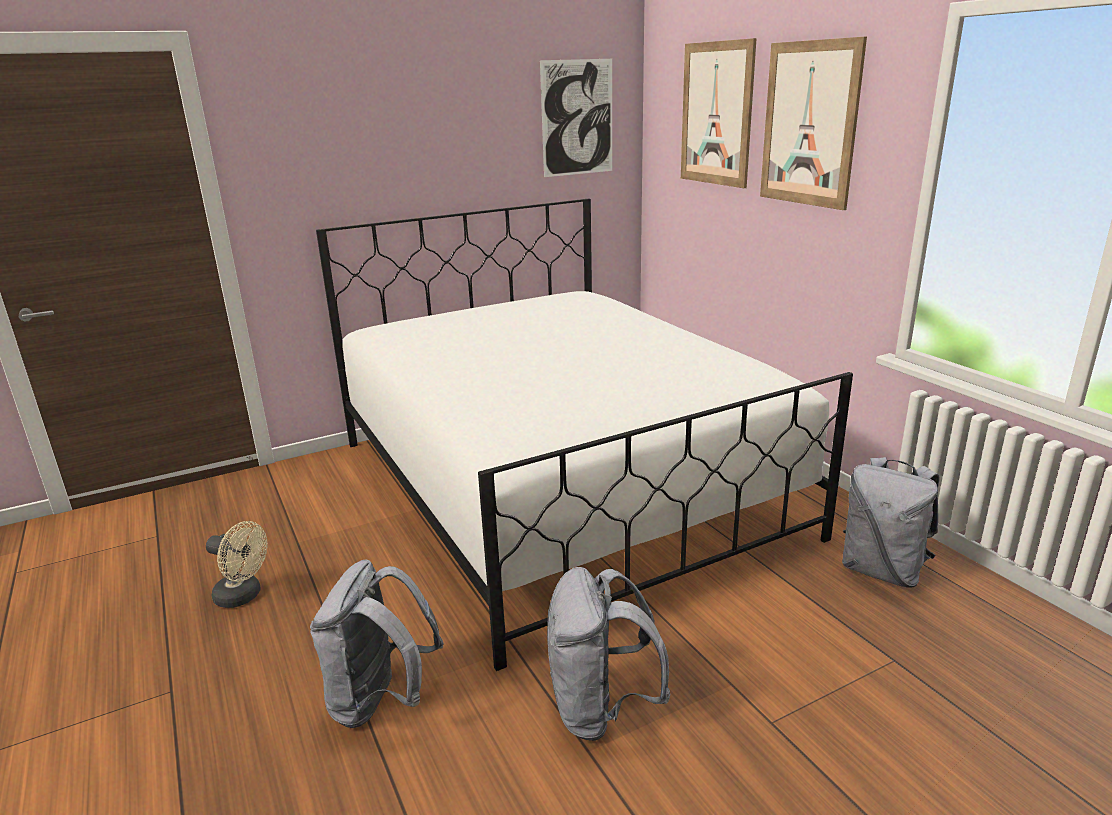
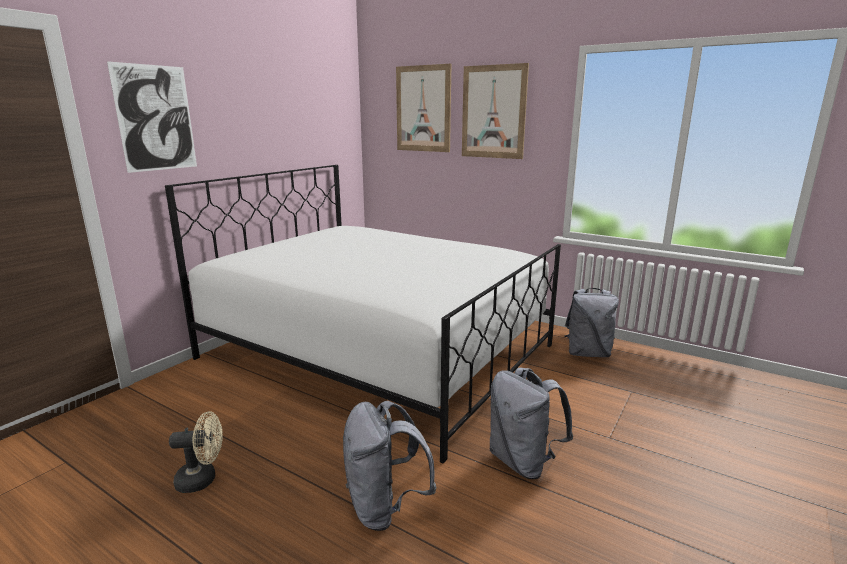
camera: 30 degrees left, 5 degrees down
(577, 118) = (327, 111): picture -> picture (155, 118)

